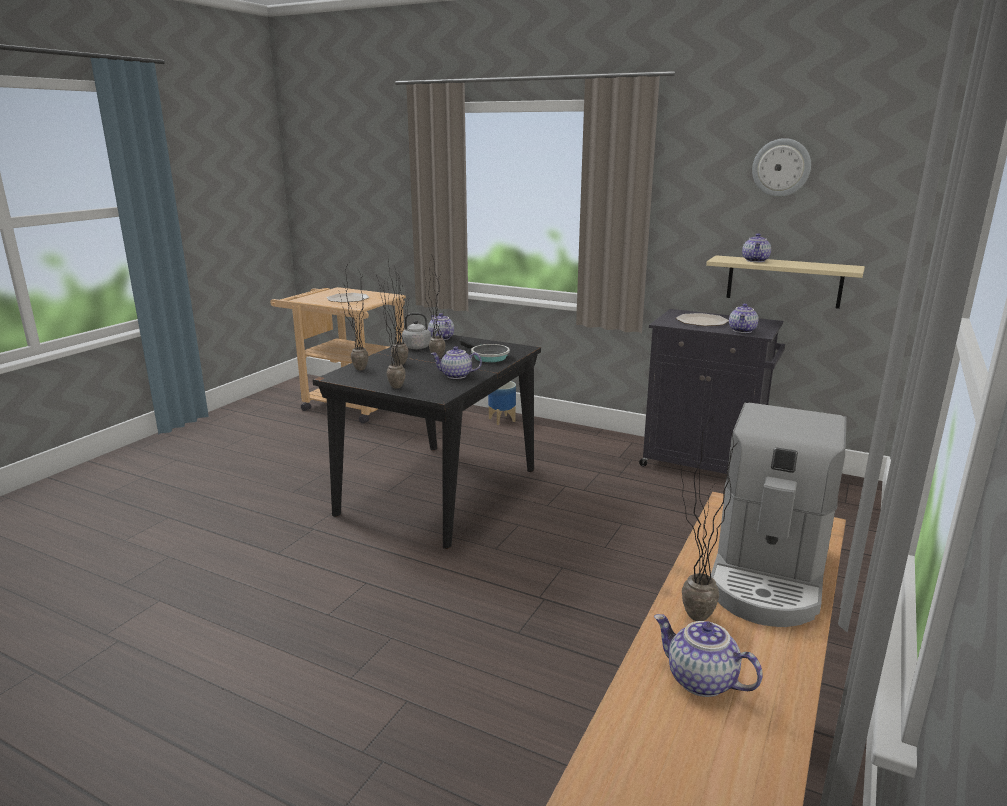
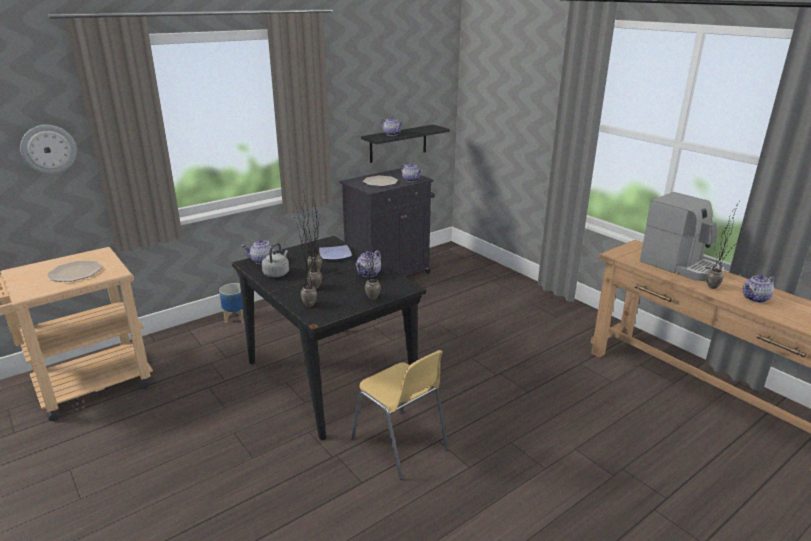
camera: 65 degrees left, 5 degrees up
(346, 560) = (400, 445): none -> yellow chair
(487, 357) = (336, 255): frying pan -> plate
(781, 167) = (389, 71): wall clock -> wall clock (48, 149)
(784, 281) = (398, 143): beige shelf -> black shelf

